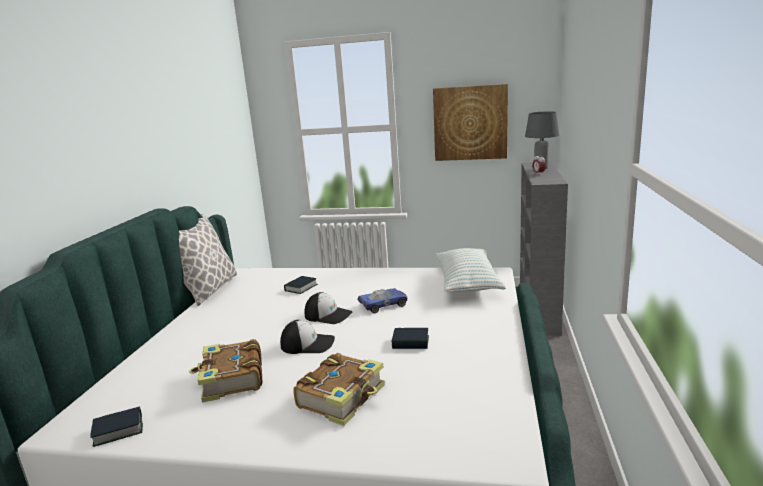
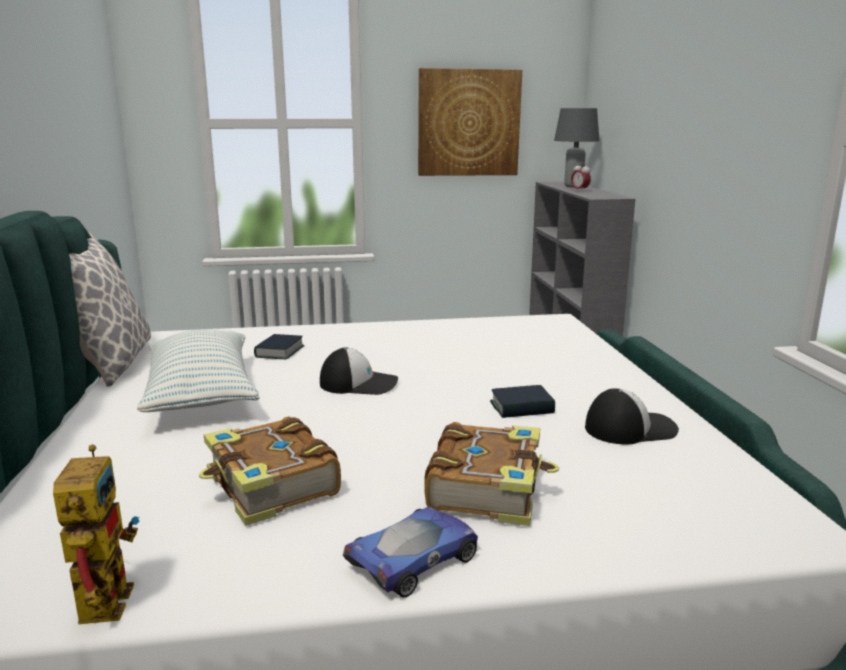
camera: 20 degrees left, 0 degrees up
(118, 430) = (104, 595): book -> toy robot
(308, 344) = (361, 423): cap -> cap (630, 428)
(384, 304) = (434, 364): toy car -> toy car (414, 559)
(467, 283) = (531, 333): pillow -> pillow (201, 393)

